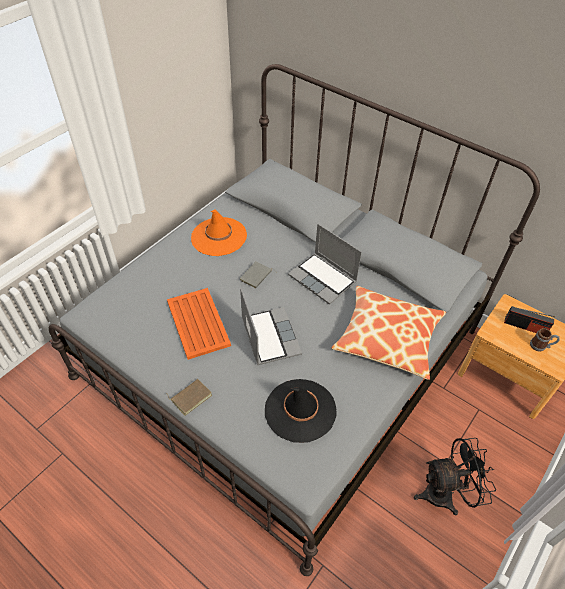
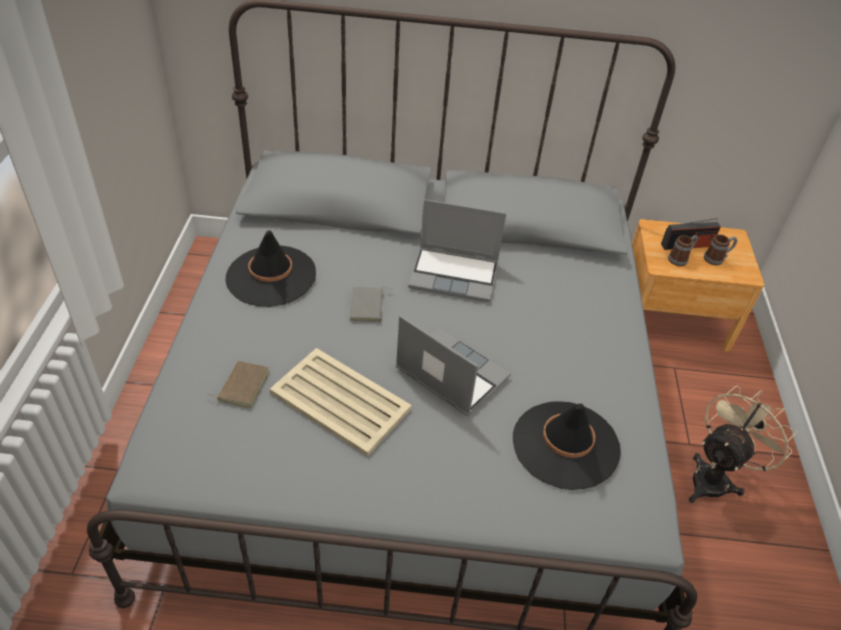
camera: 35 degrees left, 5 degrees down
(191, 397) = (415, 503): brown book -> brown book (242, 385)
(198, 324) = (341, 402): orange tray -> beige tray
(218, 237) = (271, 276): orange hat -> black hat
(388, 338) = (586, 311): pillow -> none
(445, 493) = (715, 478): black fan -> beige fan
(510, 334) = (680, 259): none -> mug

